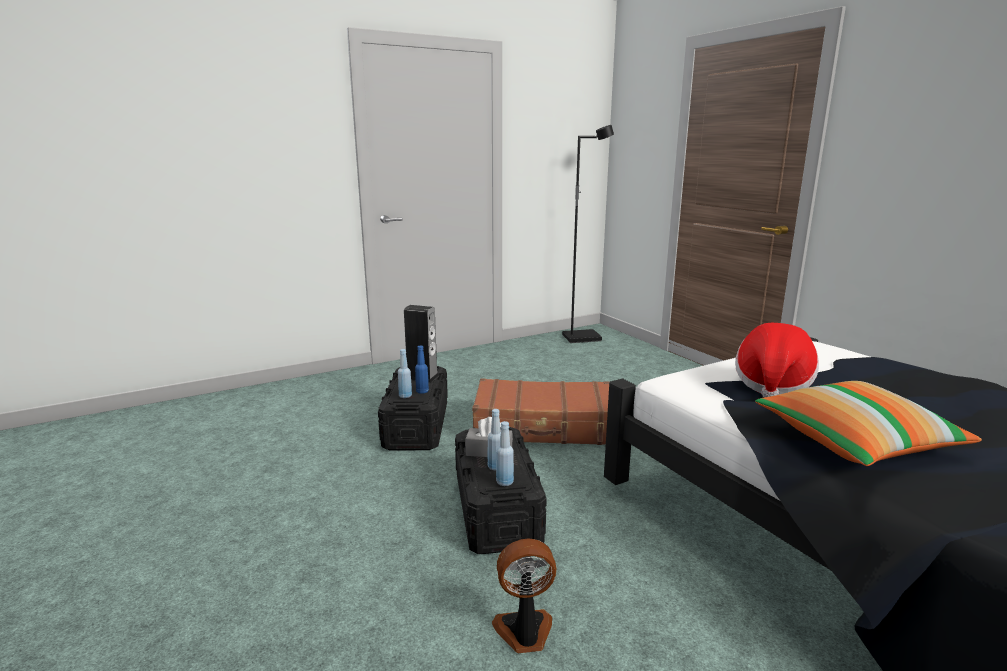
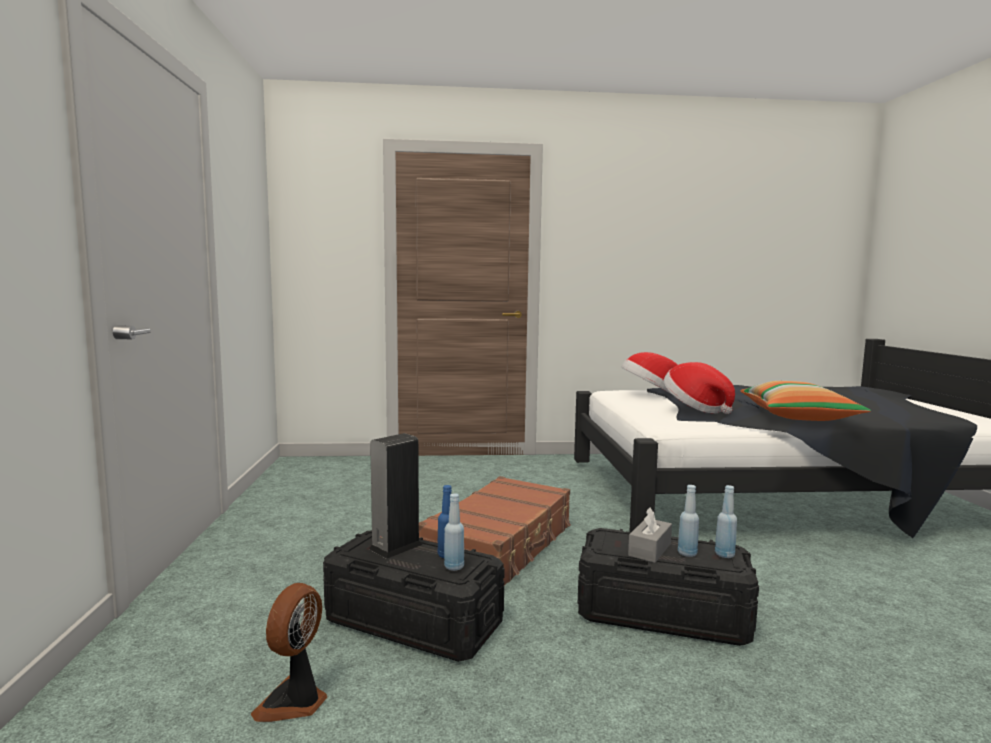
camera: 65 degrees left, 10 degrees down
(524, 632) = (871, 648): fan -> fan (294, 702)
(581, 338) = (303, 473): black floor lamp -> none
(827, 357) = (649, 392): none -> hat

